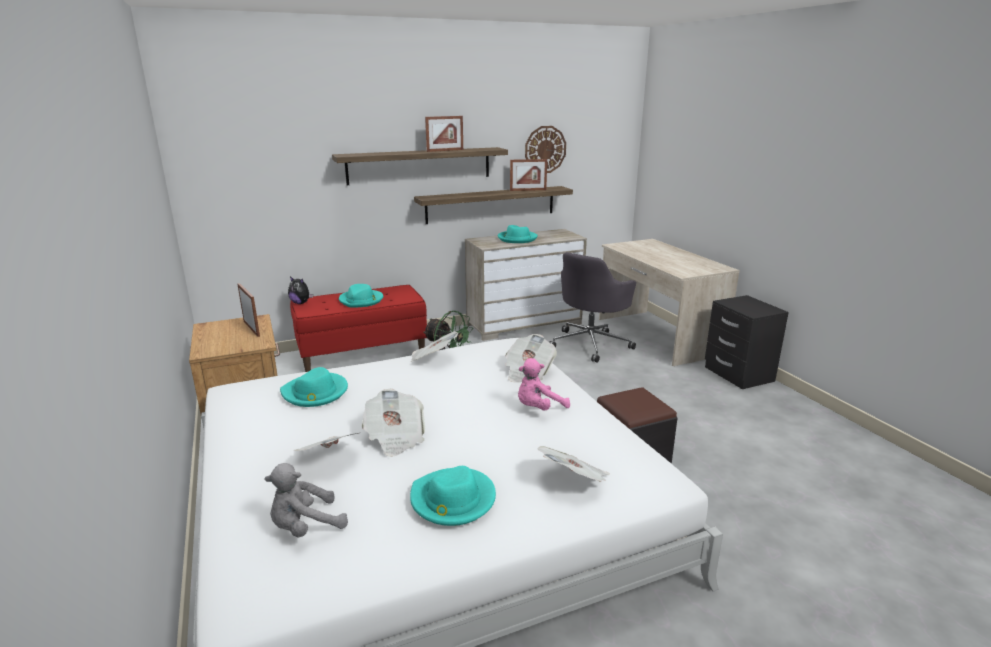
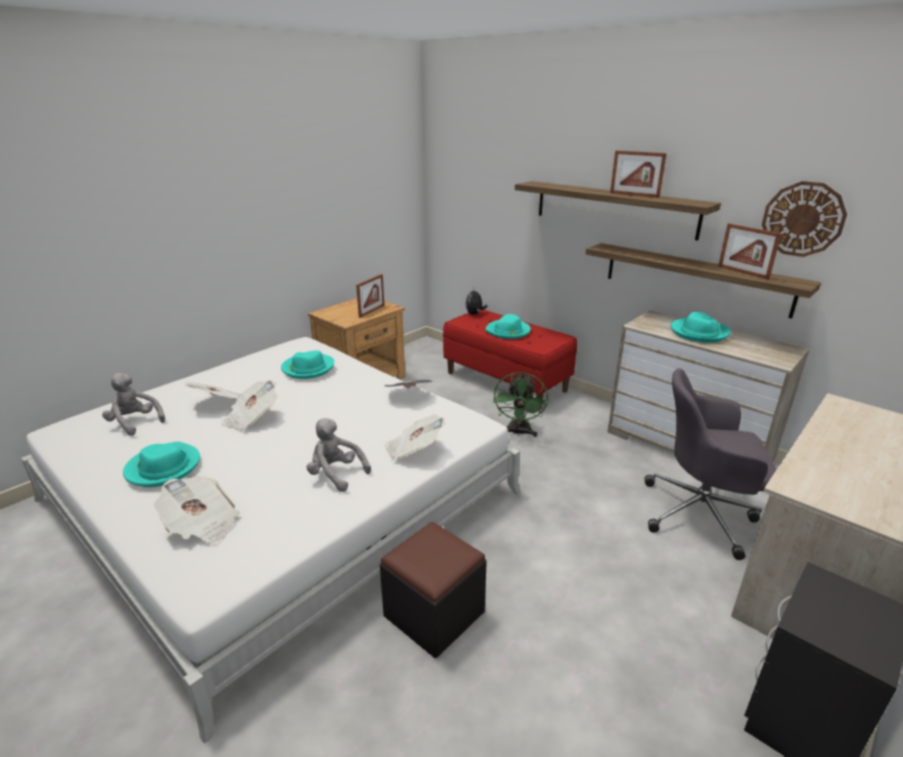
camera: 65 degrees right, 5 degrees up
(538, 408) = (336, 474): pink plush toy -> grey plush toy

